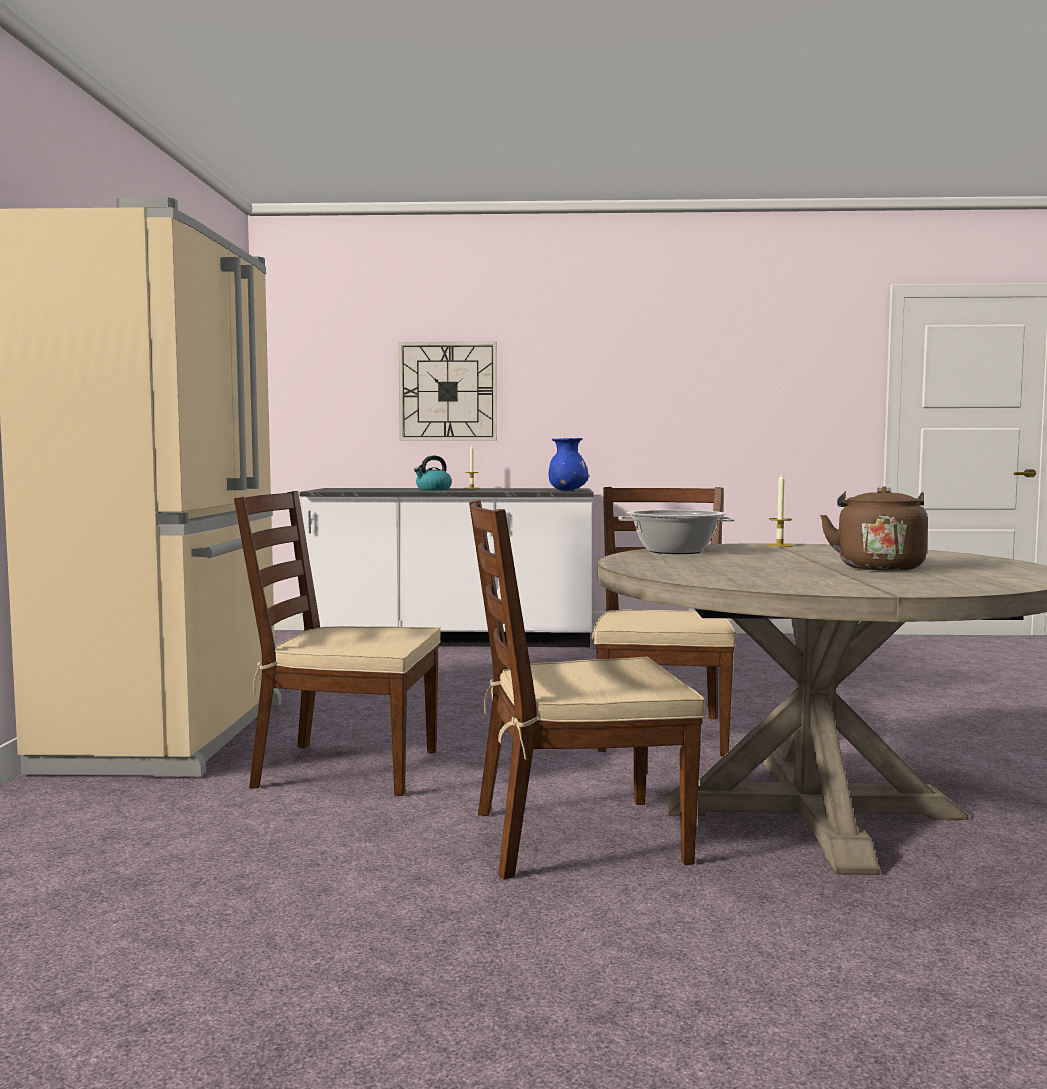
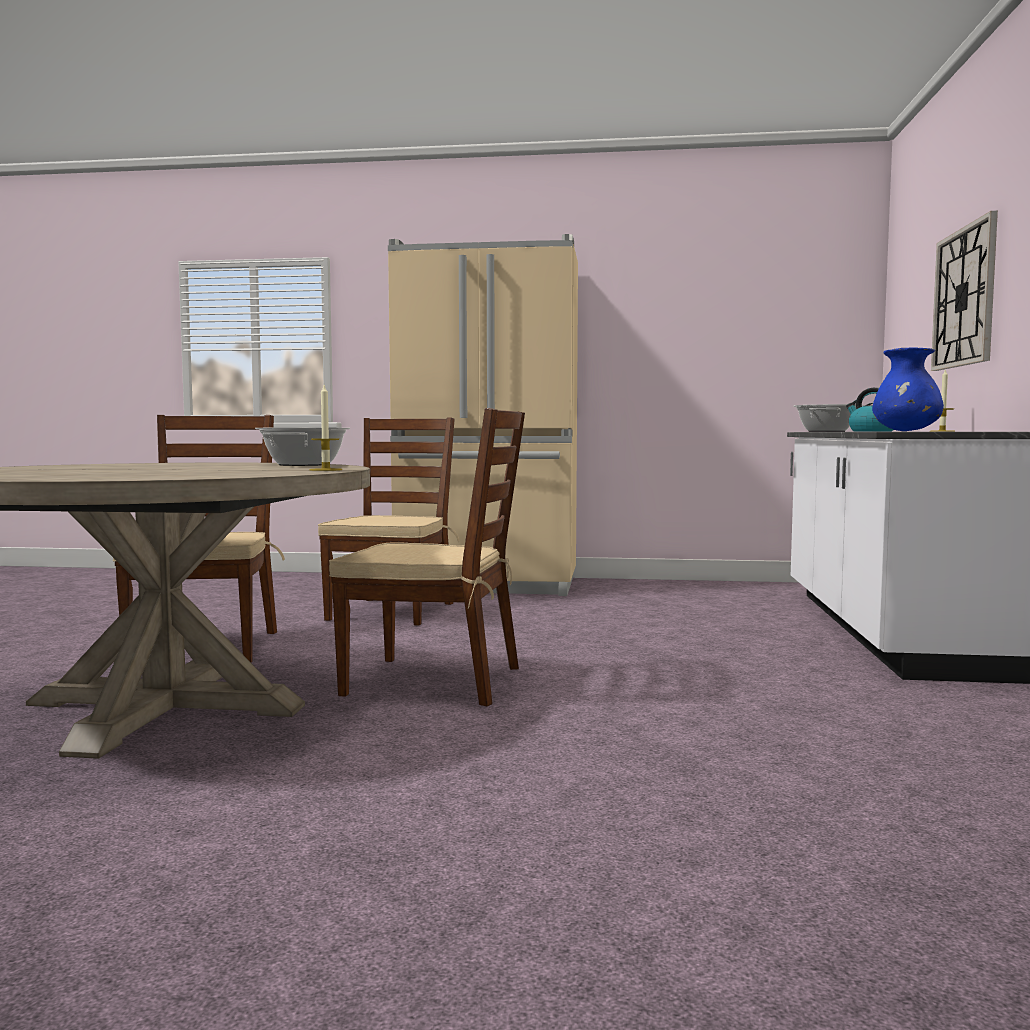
camera: 95 degrees right, 0 degrees up
(352, 490) = (826, 431): none -> cooking pot
(878, 567) = (101, 470): brown kettle -> none

